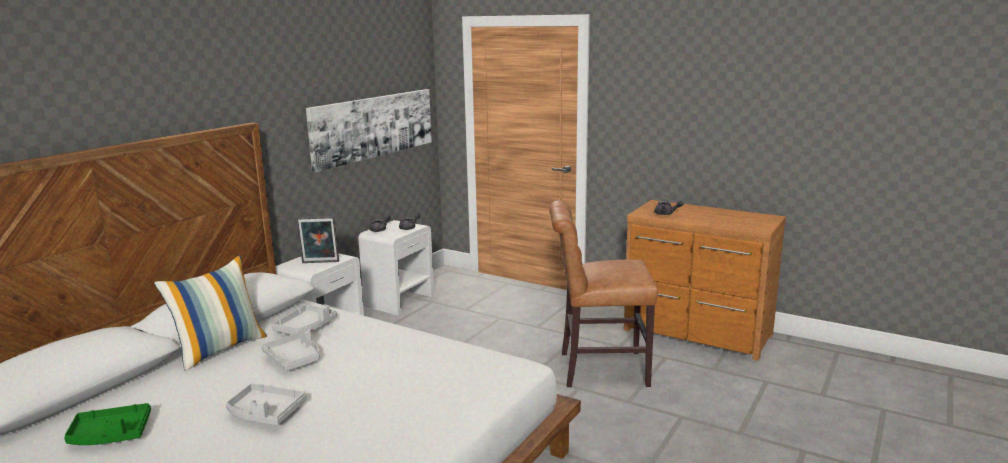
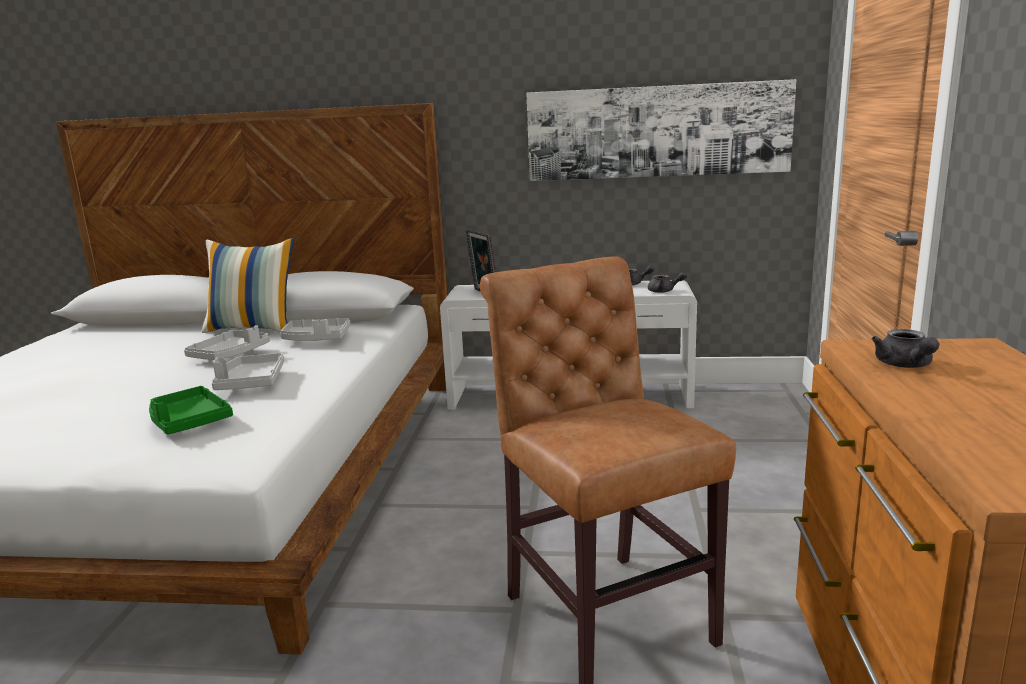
camera: 65 degrees right, 0 degrees up
(111, 435) = (74, 347): green tray -> green tray (188, 421)
(265, 413) = (99, 377): grey tray -> grey tray (251, 382)

